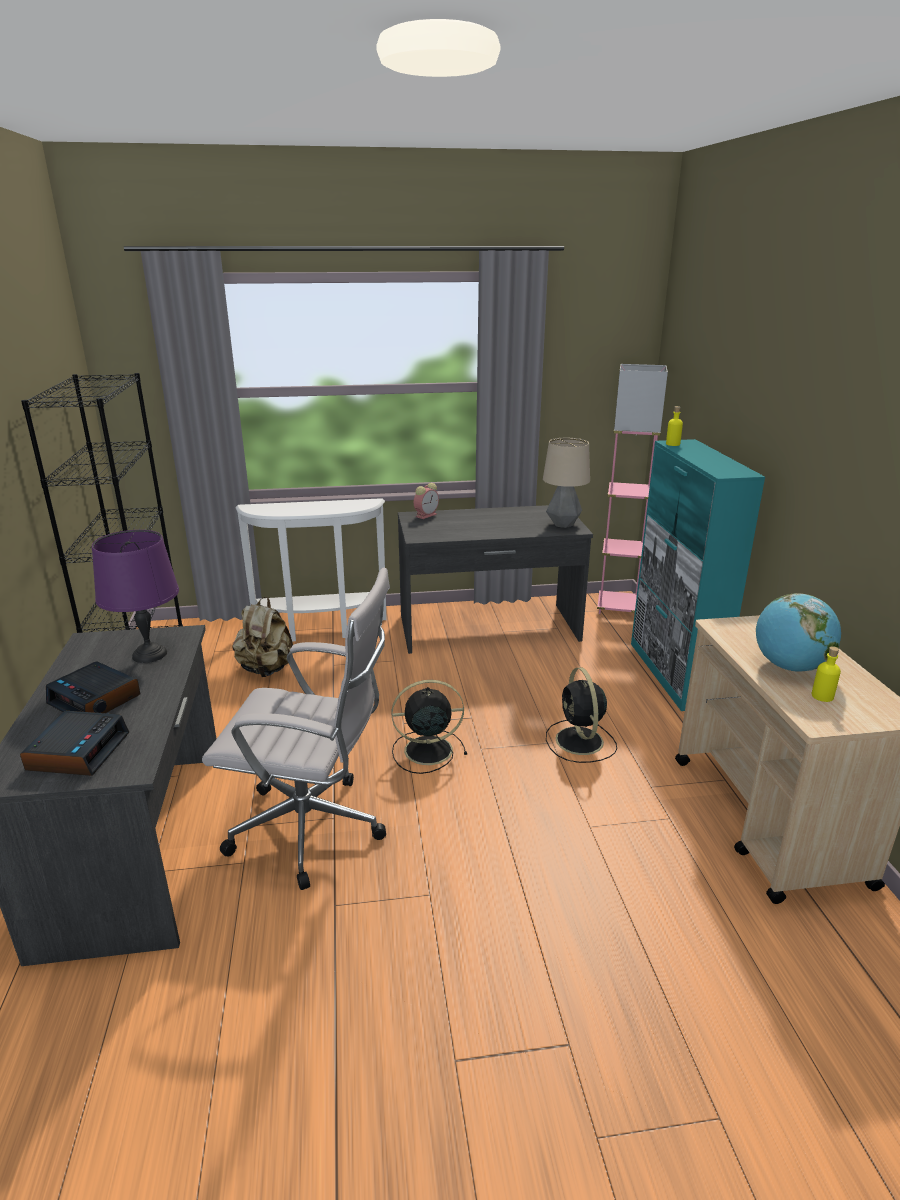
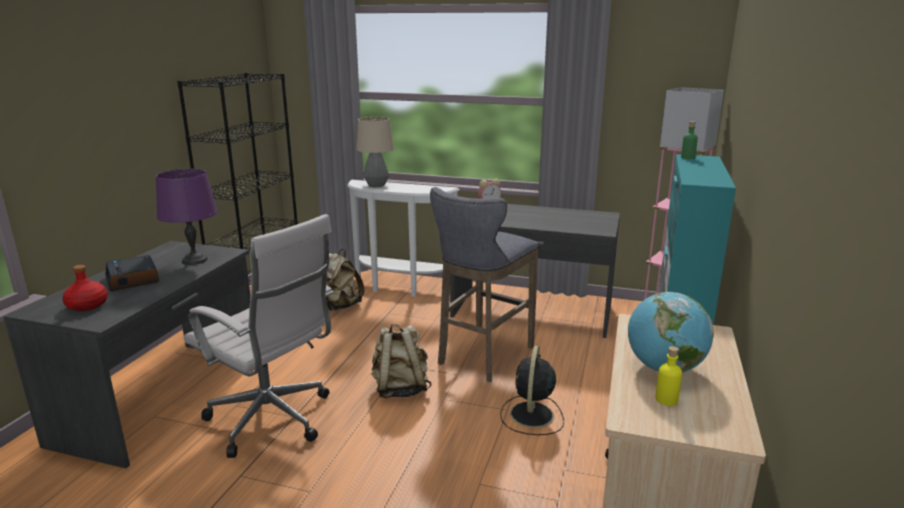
camera: 25 degrees right, 5 degrees down
(78, 751) = (87, 305): alarm clock -> red bottle
(426, 750) = (400, 389): black fan -> beige backpack
(481, 691) = (482, 357): none -> grey stool
(562, 524) = (596, 226): table lamp -> table lamp (376, 185)
(672, 444) = (687, 157): yellow bottle -> green bottle

